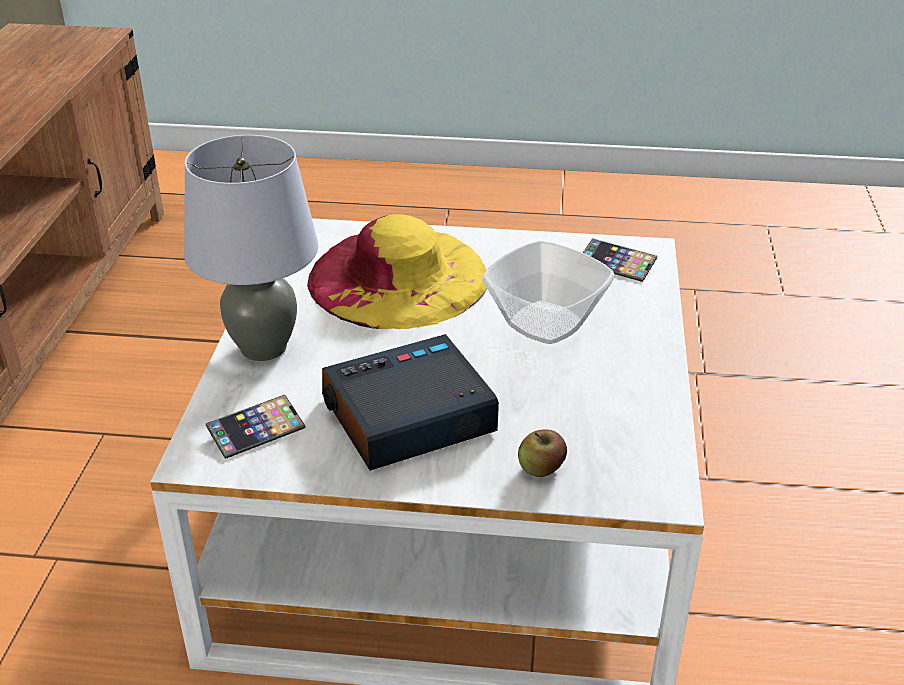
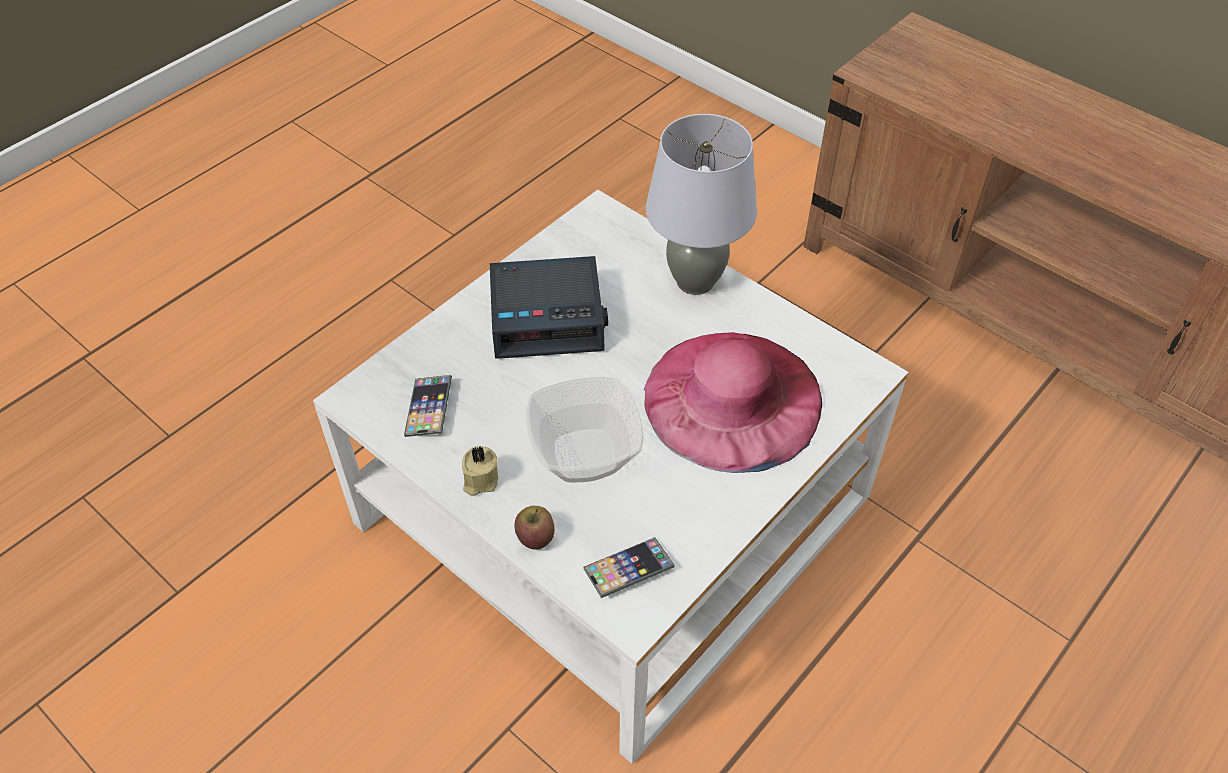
camera: 125 degrees right, 15 degrees up
(256, 431) = (602, 244): phone -> phone (429, 409)
(398, 278) = (733, 399): yellow hat -> pink hat
(407, 417) = (548, 316): alarm clock -> alarm clock turned 75 degrees clockwise
(541, 469) = (436, 353): apple -> apple (535, 537)
(640, 364) = (480, 480): none -> beige candle

